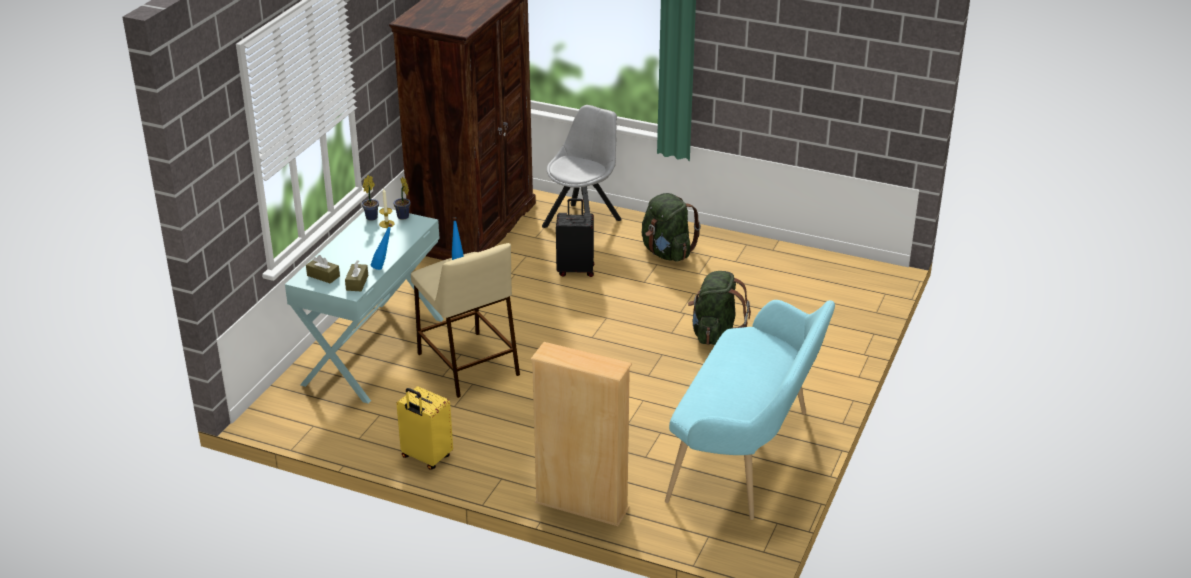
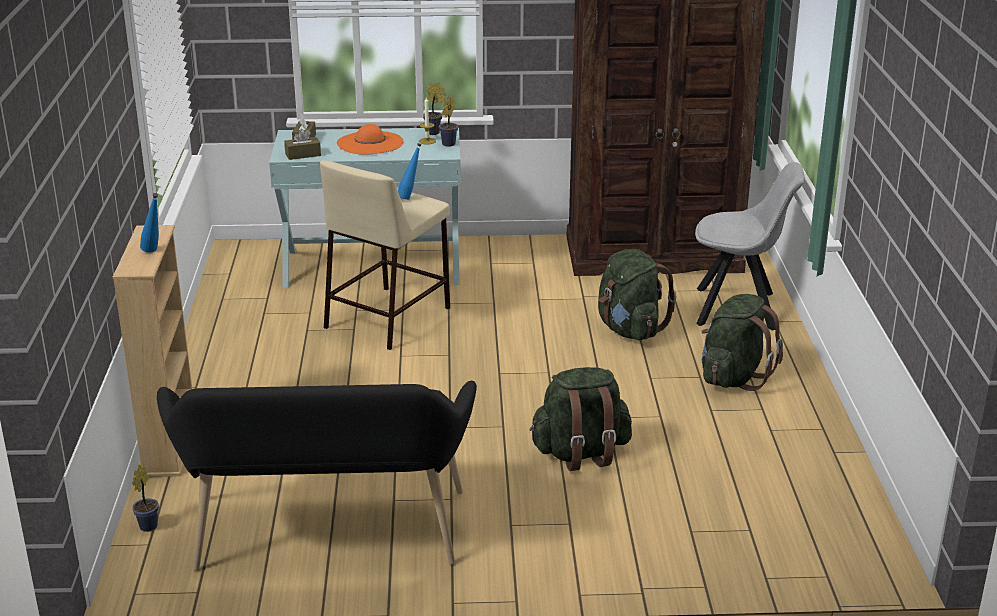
camera: 65 degrees right, 5 degrees down
(363, 248) = (370, 143): none -> orange hat
(383, 267) = (342, 158): blue bottle -> blue bottle (154, 252)
(426, 457) = (210, 338): yellow suitcase -> none
(575, 270) = (630, 330): black suitcase -> green backpack
(684, 532) = (149, 525): none -> potted plant
(747, 456) = (326, 538): turquoise bench -> black bench

